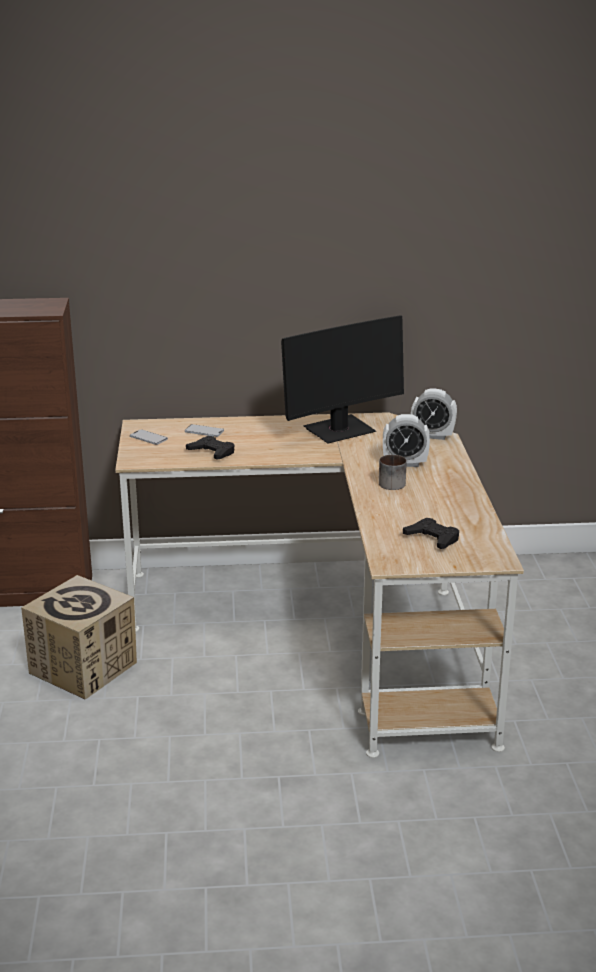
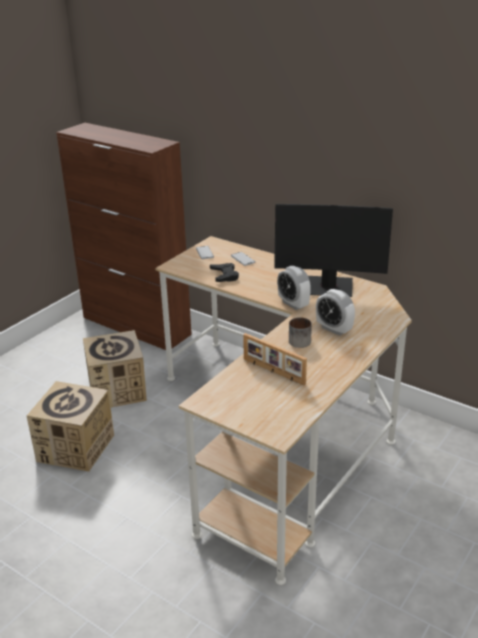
camera: 40 degrees right, 5 degrees up
(119, 745) = (76, 448): none -> cardboard box
(410, 516) = (273, 371): none -> picture frame
(432, 436) = (388, 315): alarm clock -> alarm clock (293, 304)
(432, 538) = (260, 395): black game controller -> none

